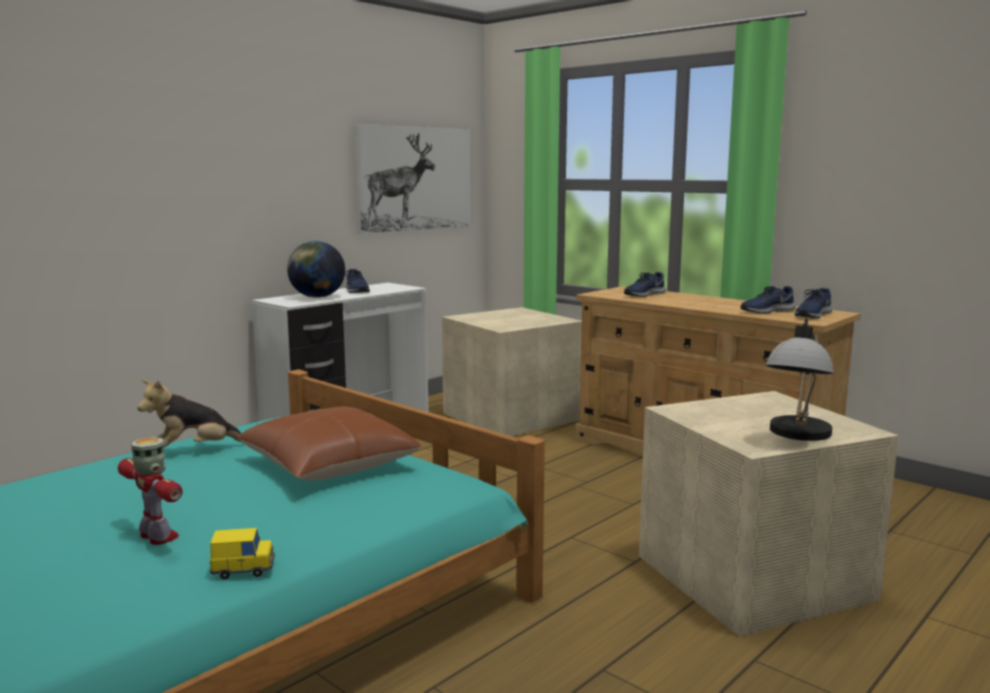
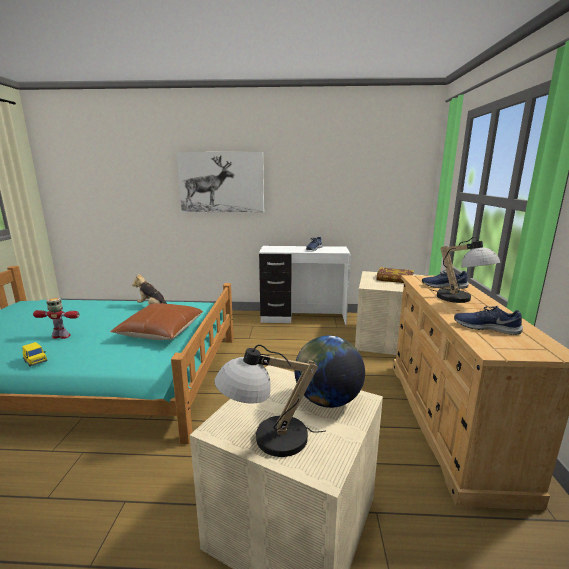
camera: 50 degrees right, 5 degrees up
(158, 537) = (61, 336): toy robot -> toy robot turned 90 degrees counterclockwise
(317, 297) = (286, 249): globe -> globe (327, 400)
(414, 178) = (373, 188): picture -> picture (221, 182)
(506, 316) = (394, 279): none -> book
(692, 300) = (461, 300): none -> table lamp
(812, 315) = (517, 345): blue shoe -> none

